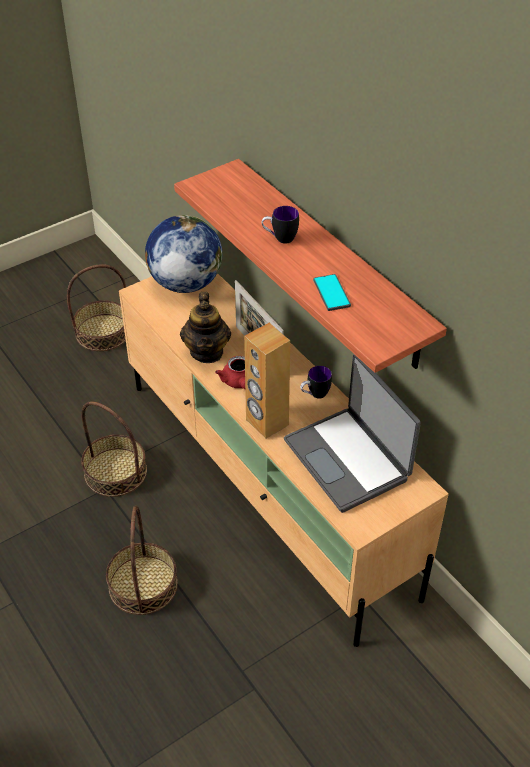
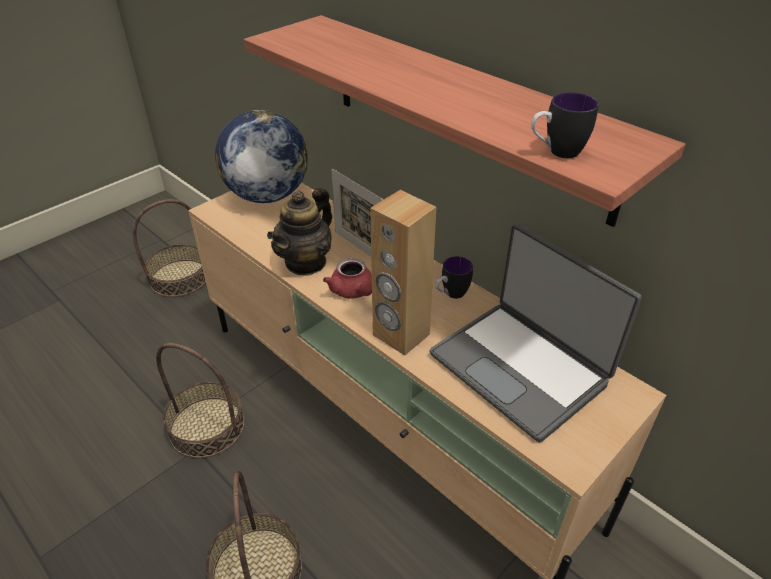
camera: 10 degrees left, 5 degrees down
(207, 351) = (306, 262): teapot -> teapot turned 45 degrees clockwise
(280, 238) = (400, 74): mug -> mug (556, 152)
(331, 293) = (499, 120): phone -> none

